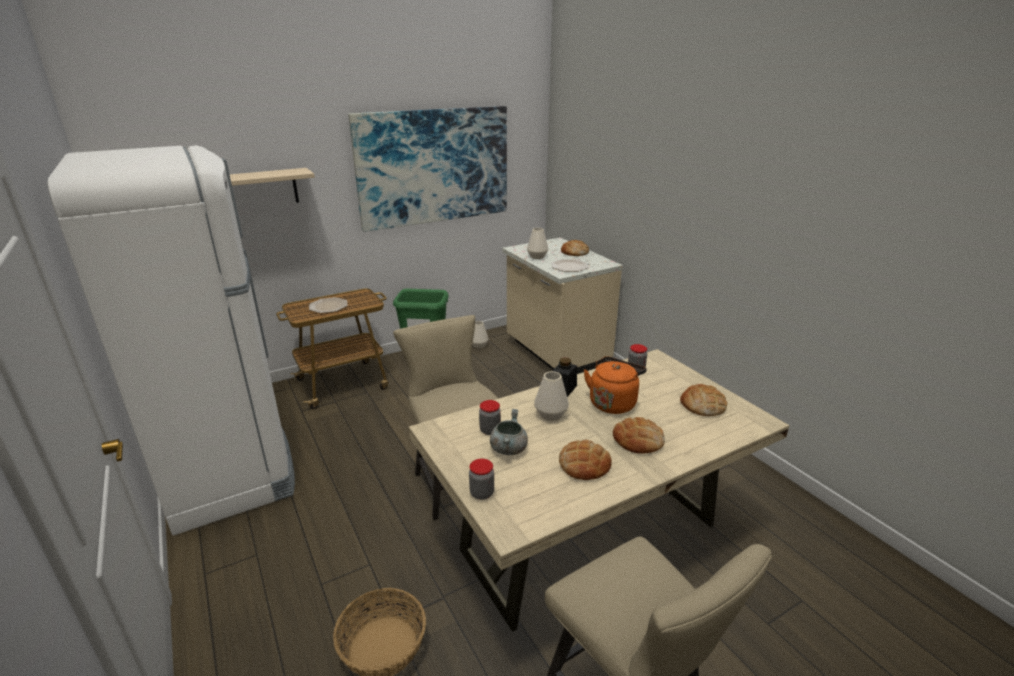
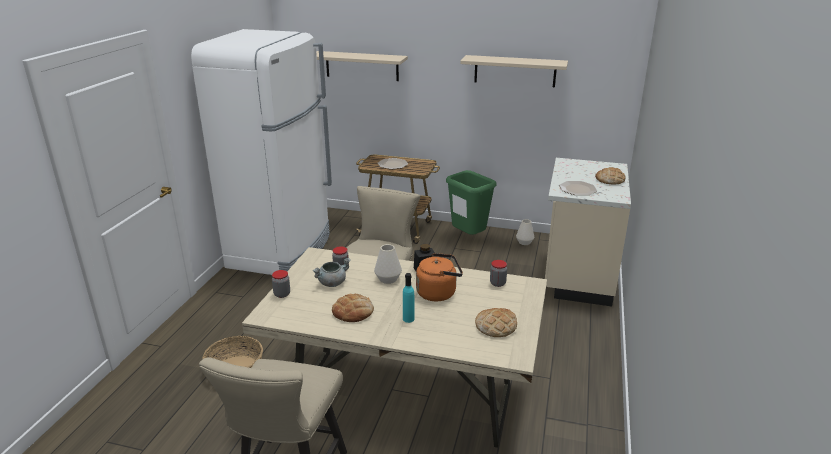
camera: 45 degrees right, 0 degrees up
(434, 166) = (515, 71): picture -> beige shelf
(537, 256) = (568, 173): white vase -> none
(638, 440) = (408, 319): bread -> turquoise bottle

